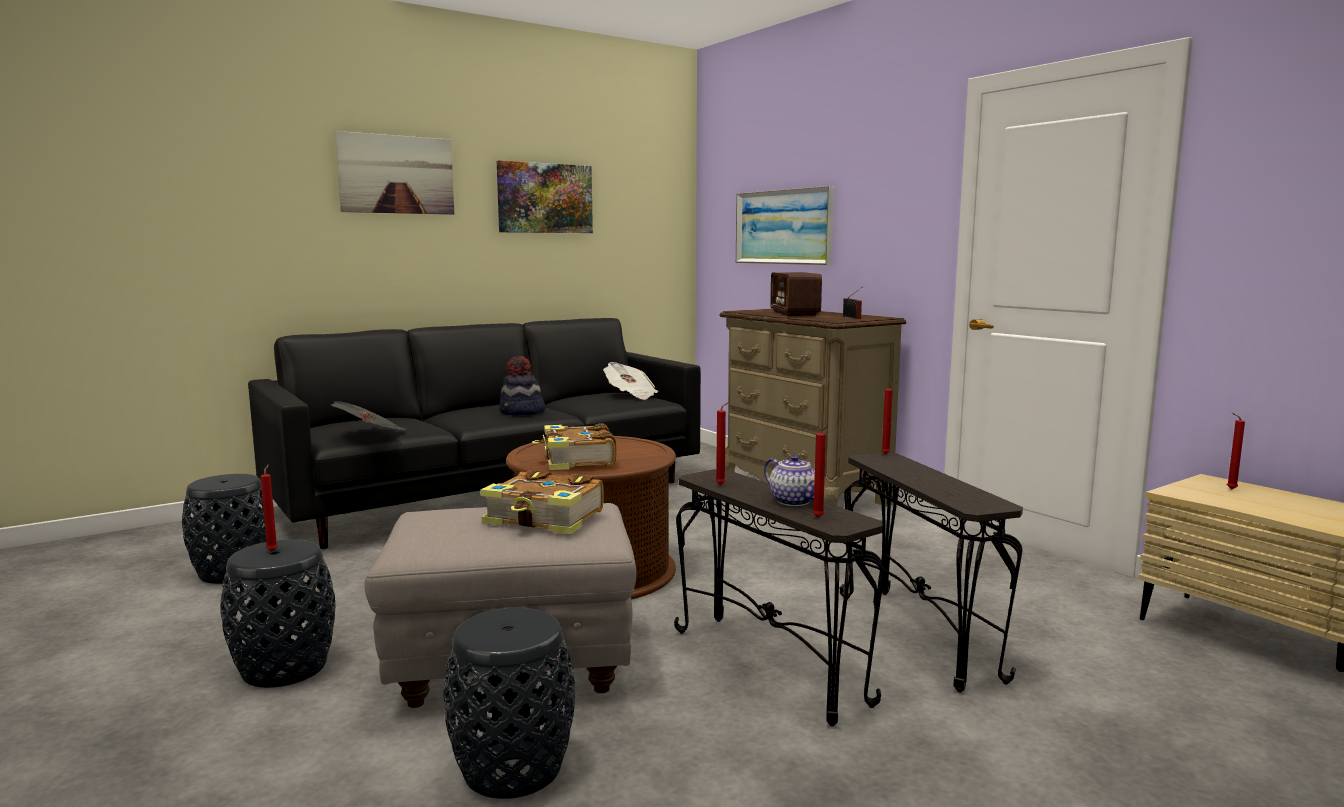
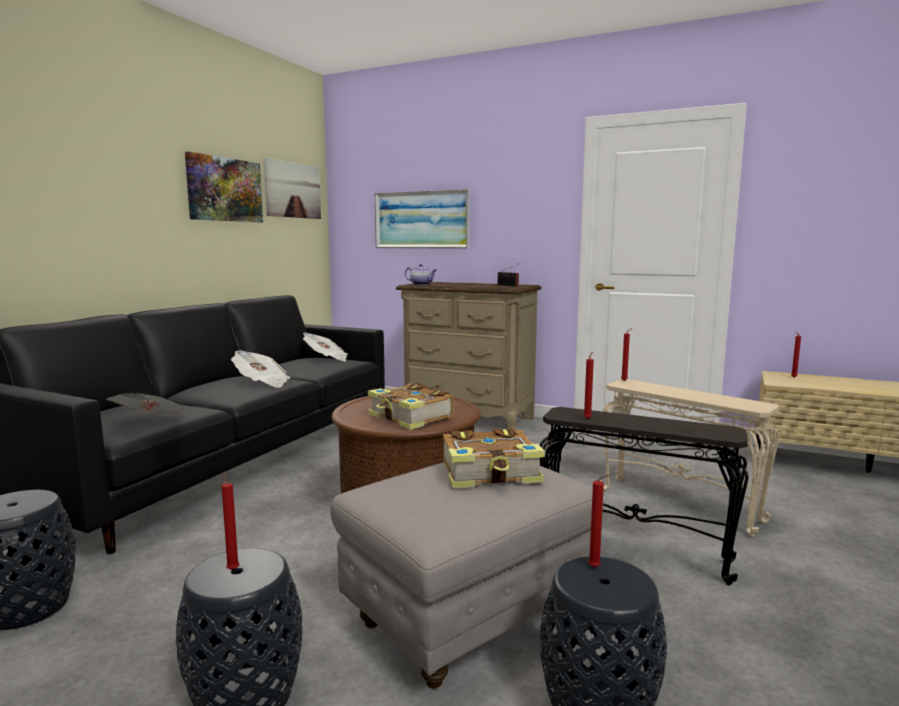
camera: 30 degrees left, 0 degrees up
(396, 174) = (95, 157): picture -> picture (293, 190)
(522, 412) = (262, 383): hat -> newspaper
(794, 313) = (457, 284): radio -> none
(794, 501) = (661, 423): teapot -> teapot (421, 284)
(819, 518) = (704, 432): red candle -> red candle (596, 568)
(917, 636) = (678, 505): black side table -> beige side table

